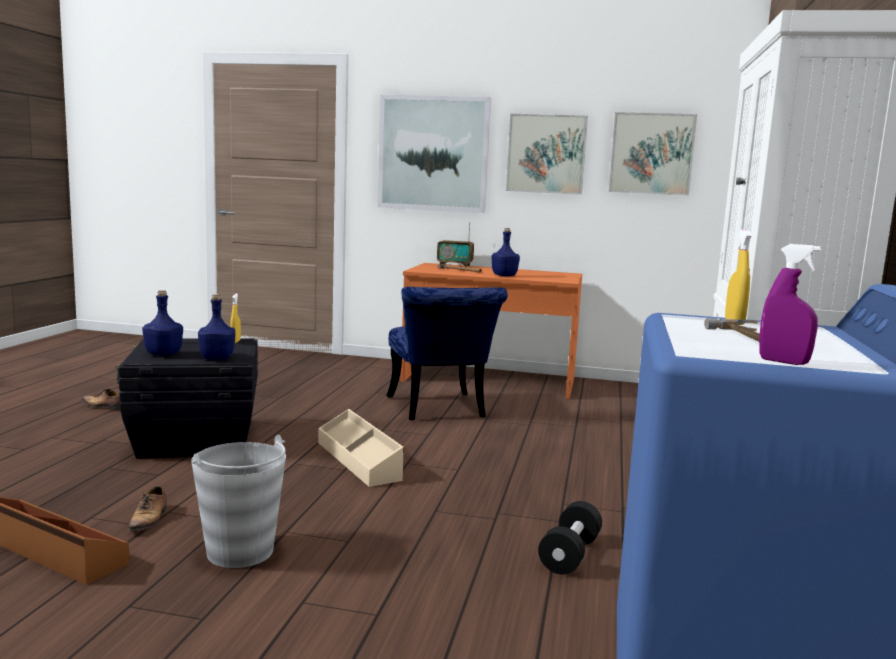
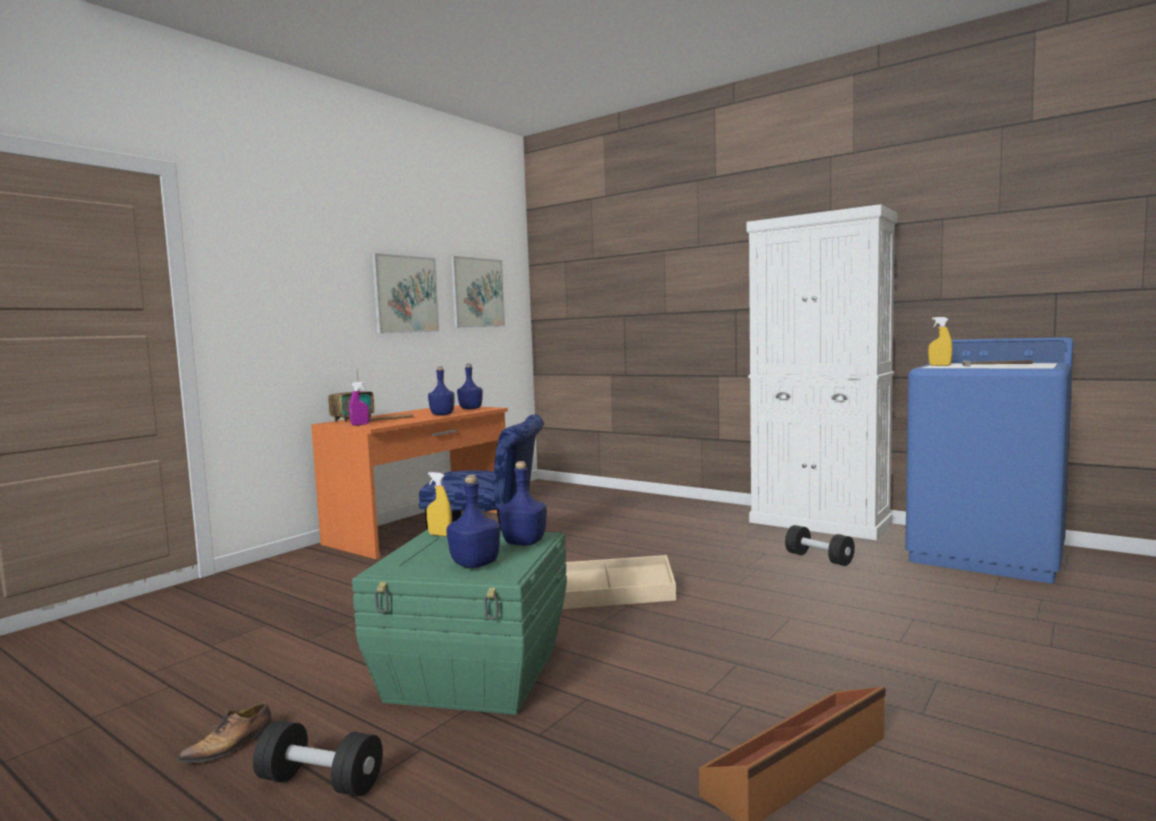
camera: 65 degrees left, 5 degrees down
(64, 429) = (320, 782): none -> black dumbbell
(149, 519) = (724, 704): shoe -> none
(194, 440) = (475, 674): black storage box -> green storage box
(240, 552) = (810, 660): grey bucket -> none
(433, 153) = (301, 296): picture -> none
(554, 278) = (470, 409): none -> blue bottle
(783, 362) = (1049, 365): purple spray bottle -> purple spray bottle (360, 424)

